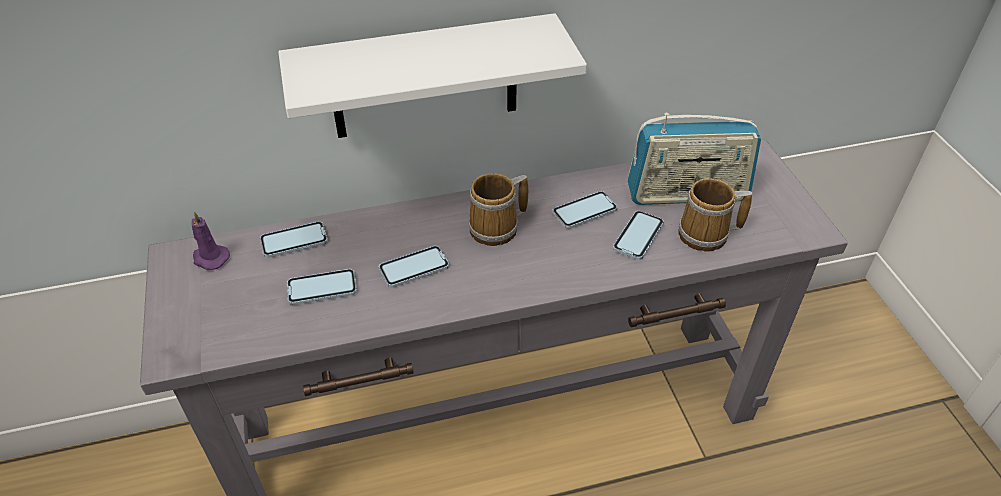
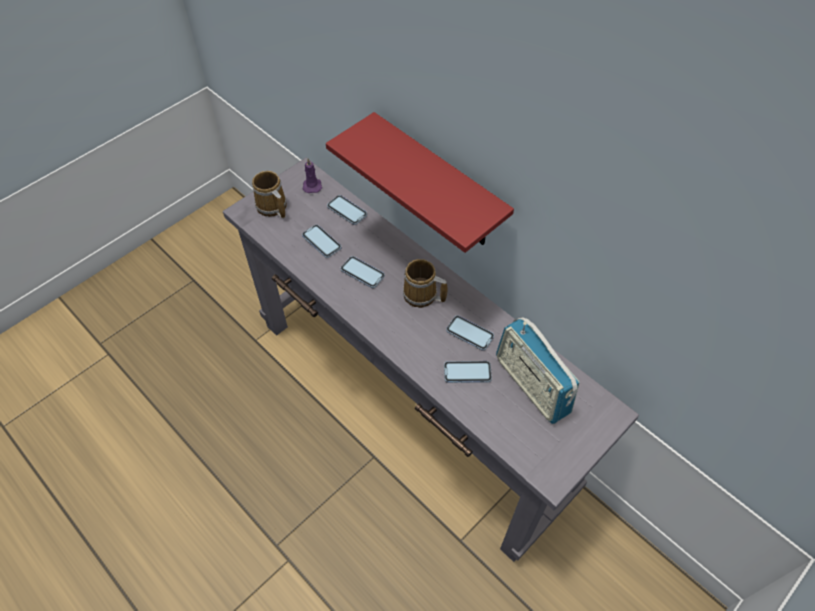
camera: 60 degrees right, 10 degrees up
(424, 78) = (439, 184): white shelf -> red shelf
(707, 235) = (497, 412): mug -> mug (272, 207)

